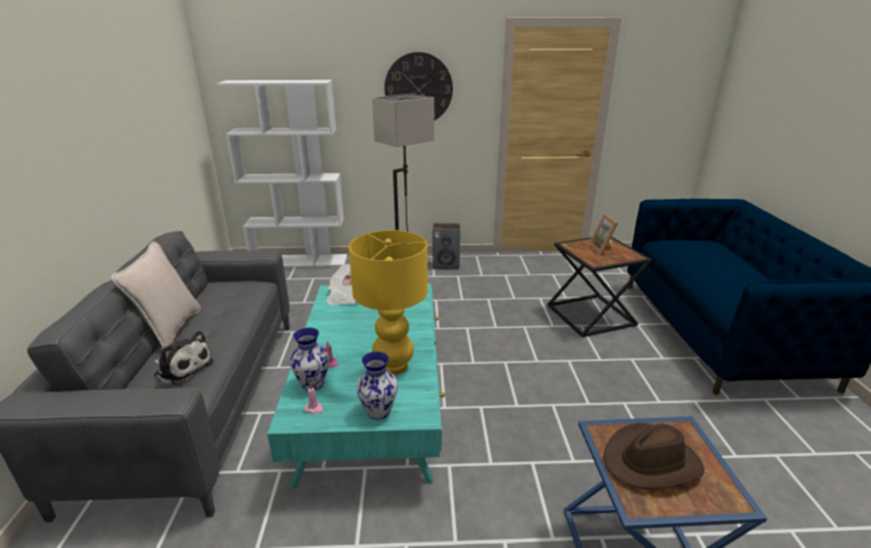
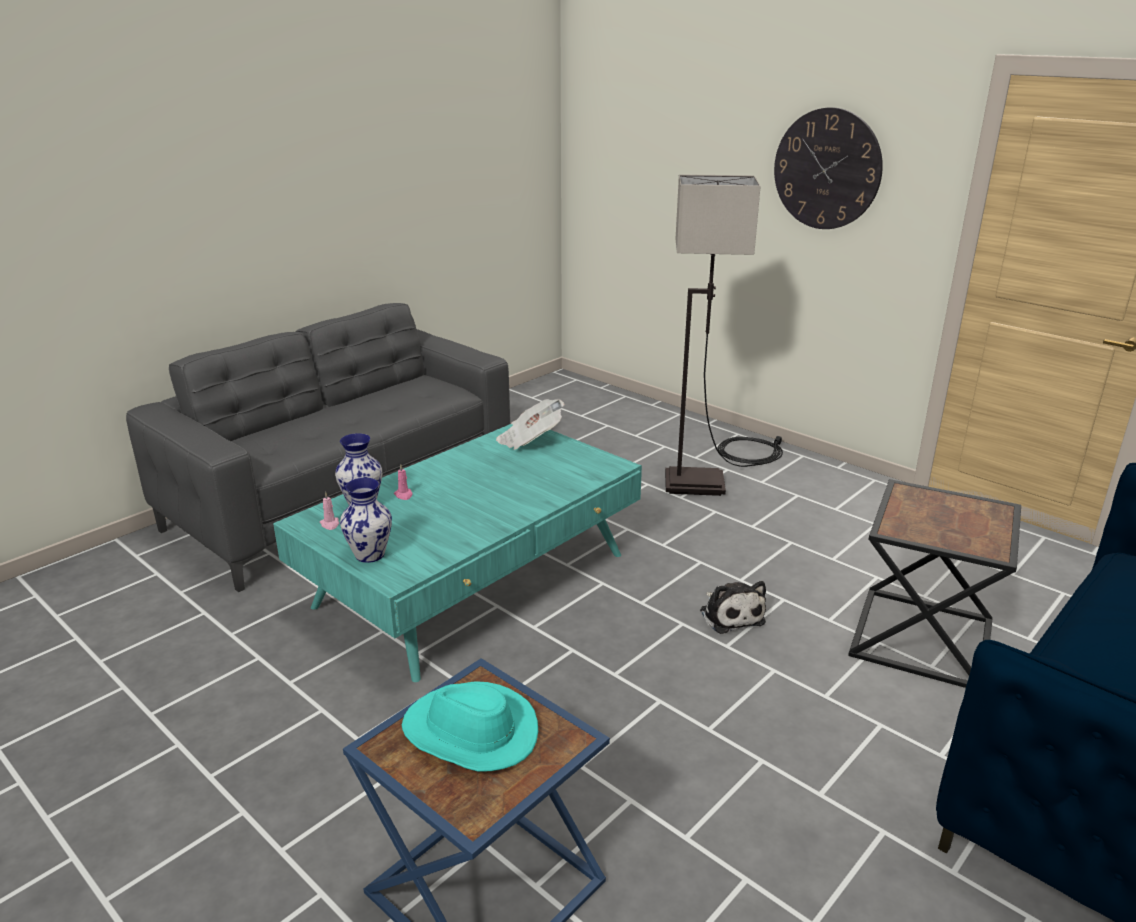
camera: 45 degrees right, 0 degrees up
(171, 329) = (332, 405): beige pillow -> none
(182, 368) = (292, 440): plush toy -> plush toy (730, 615)
(300, 261) = (623, 400): white bookcase -> none
(393, 366) = (449, 525): yellow table lamp -> none
(446, 265) = (804, 474): speaker -> none
(603, 249) = (955, 519): picture frame -> none
(651, 462) = (470, 733): brown hat -> turquoise hat

